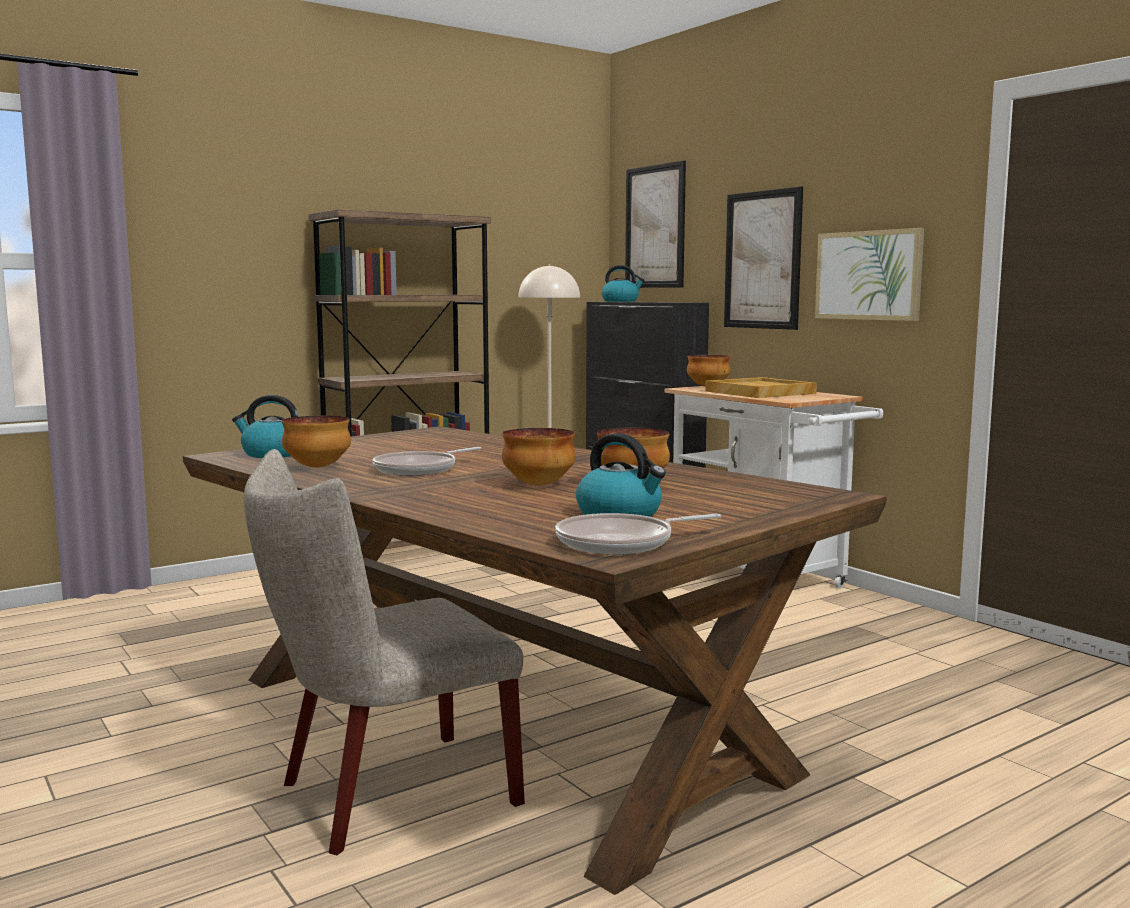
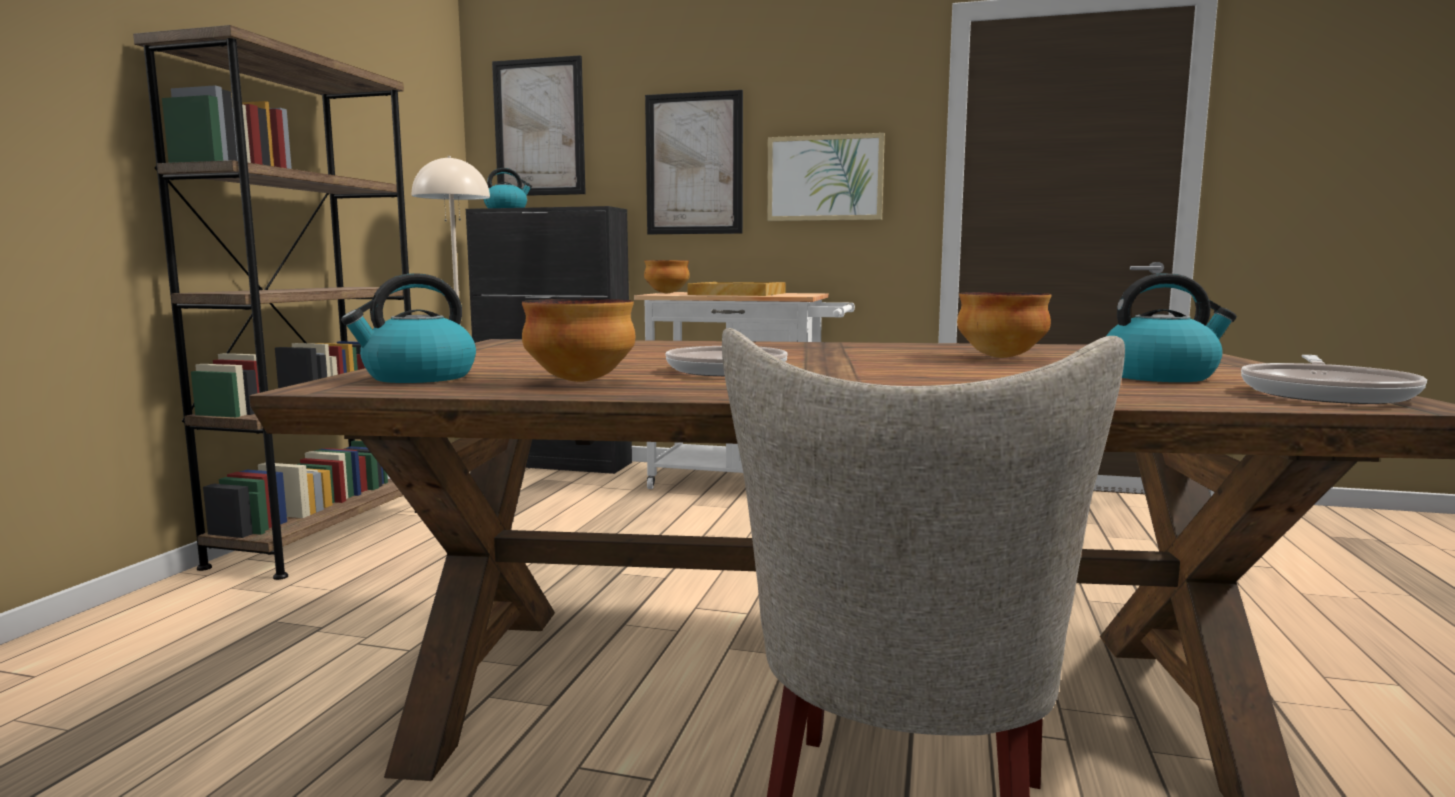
camera: 40 degrees left, 0 degrees up
(538, 485) = (933, 366): bowl -> none

